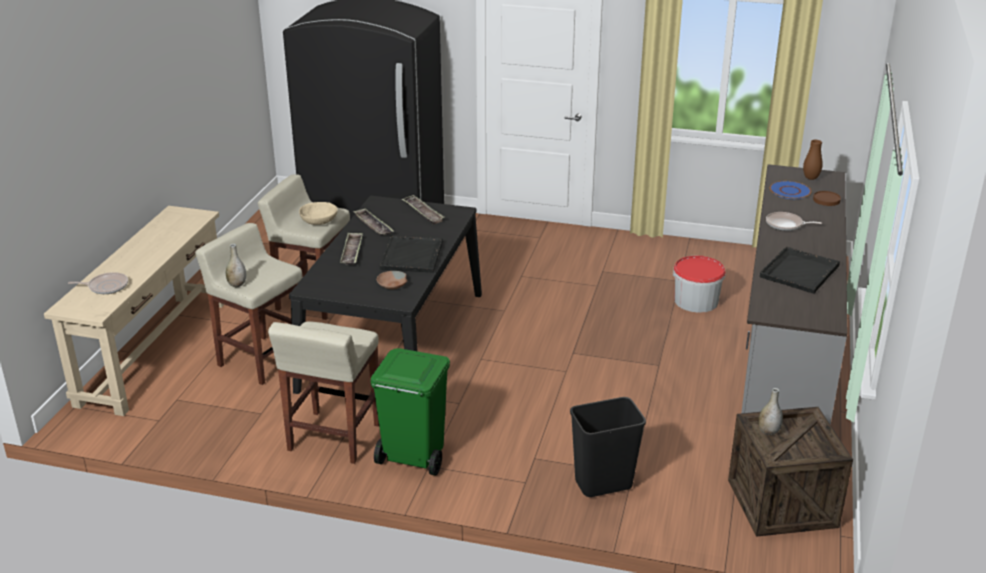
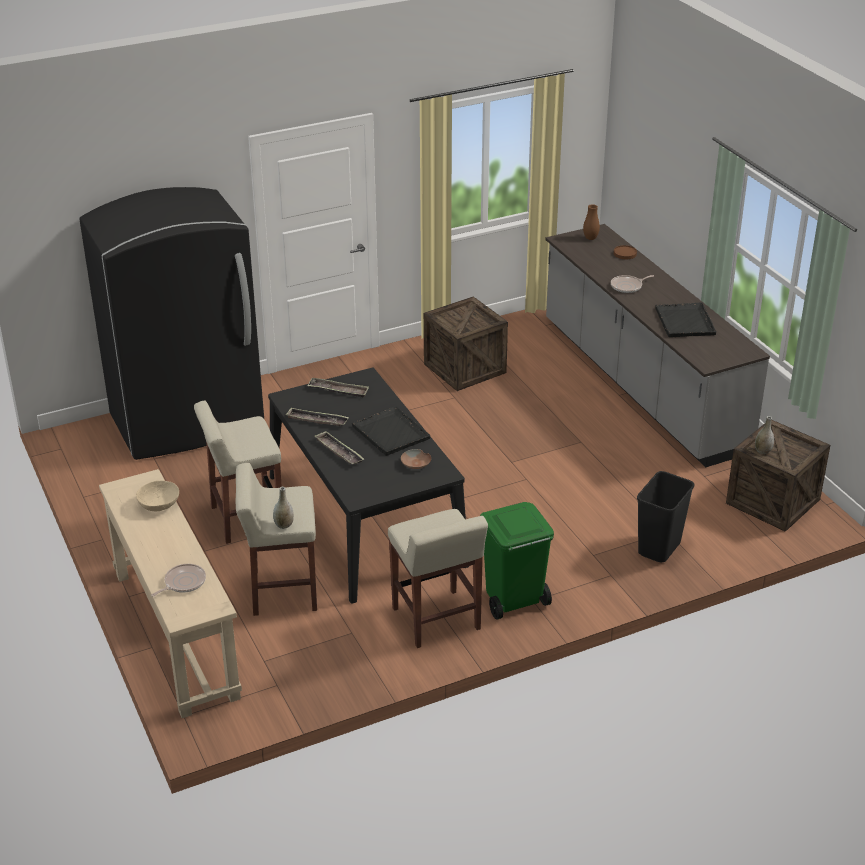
camera: 40 degrees left, 5 degrees up
(319, 222) = (257, 438): beige bowl -> beige bowl (159, 505)
(638, 268) = (464, 368): none -> crate
(696, 301) = (540, 377): bucket -> none
(789, 191) = (592, 255): blue plate -> none

